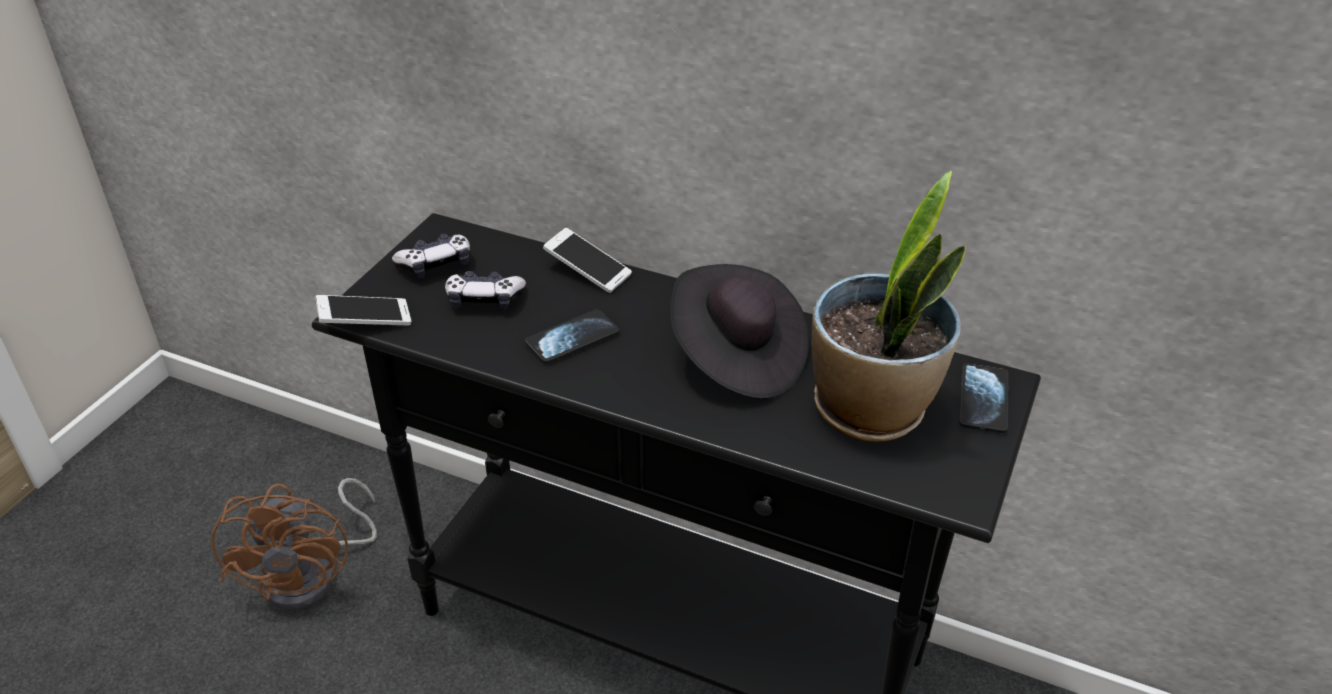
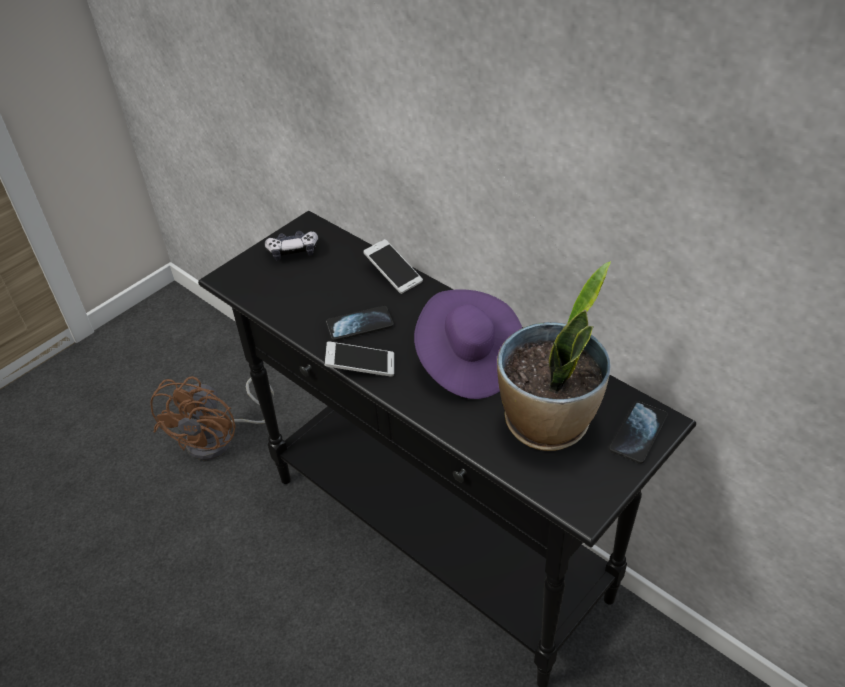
camera: 20 degrees right, 5 degrees up
(365, 321) = (231, 286): phone -> phone (361, 366)
(484, 299) = (314, 284): game controller -> none
(737, 357) = (468, 362): black hat -> purple hat

